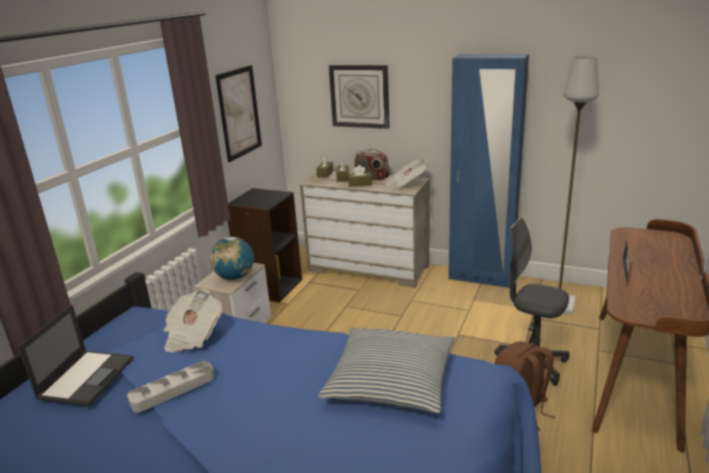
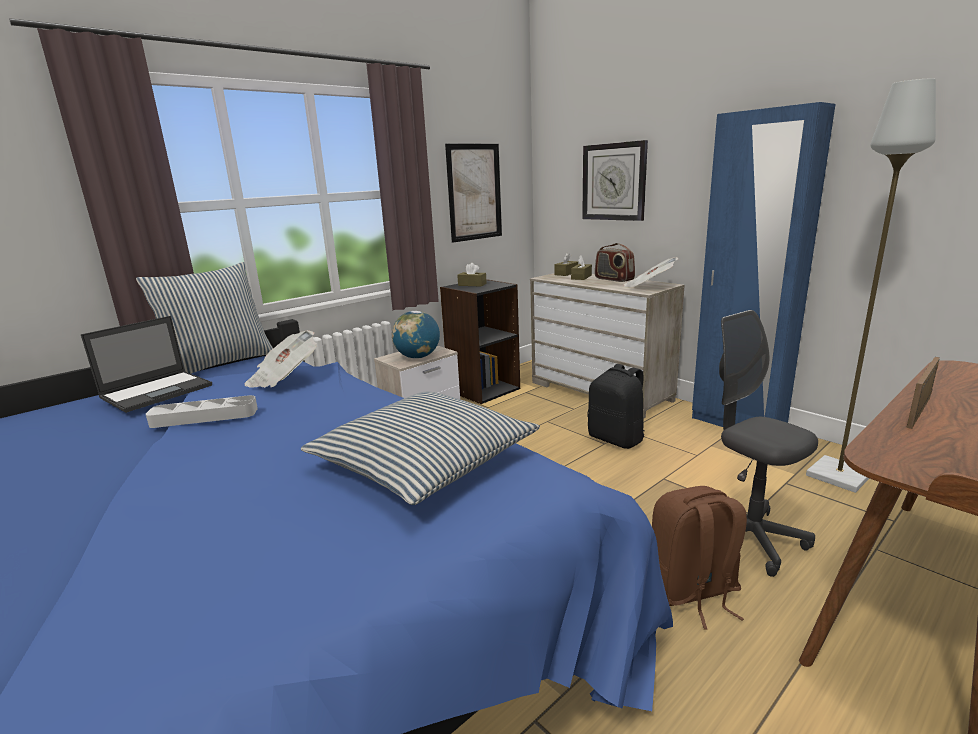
camera: 25 degrees right, 5 degrees down
(93, 332) = (220, 363): none -> pillow
(360, 184) = (594, 283): brown tissue box -> brown tissue box (472, 284)
(408, 310) = (617, 439): none -> black backpack

